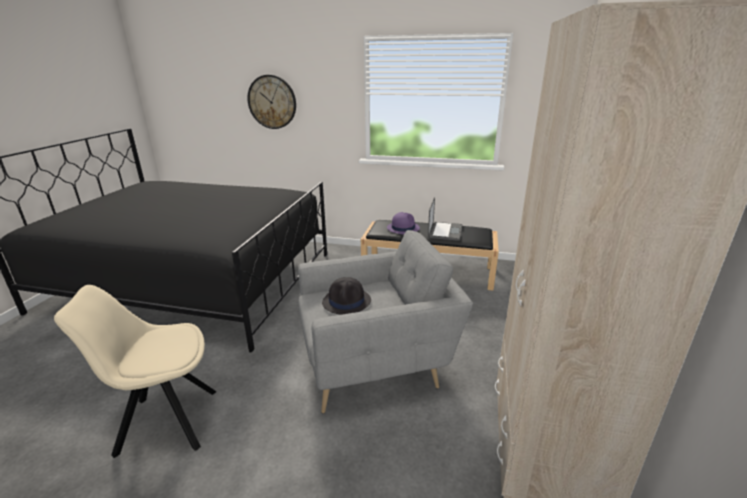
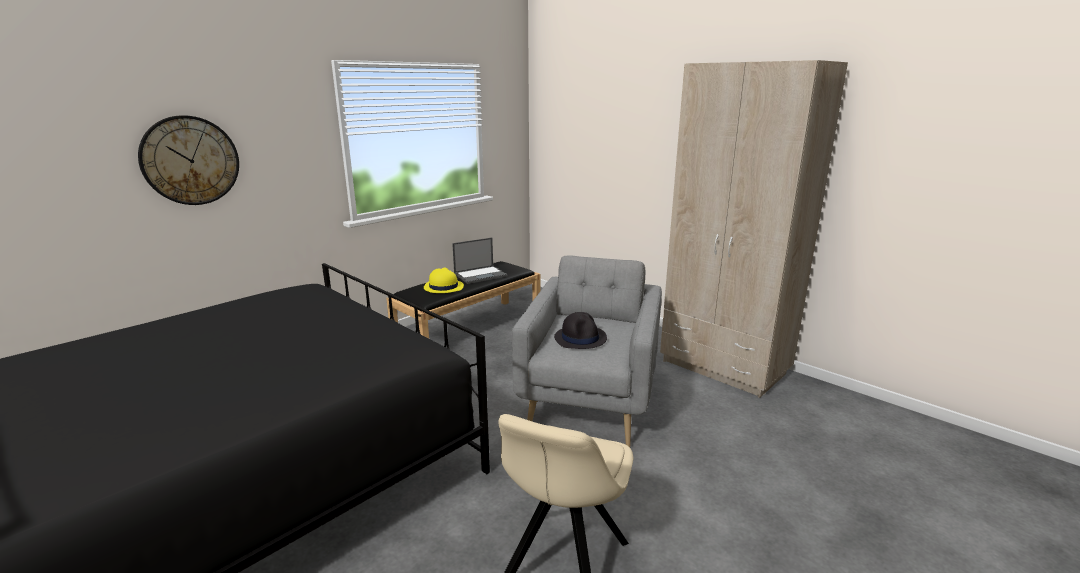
camera: 60 degrees left, 5 degrees down
(403, 228) = (443, 287): purple hat -> yellow hat
(445, 231) = (481, 275): laptop -> laptop turned 105 degrees clockwise

